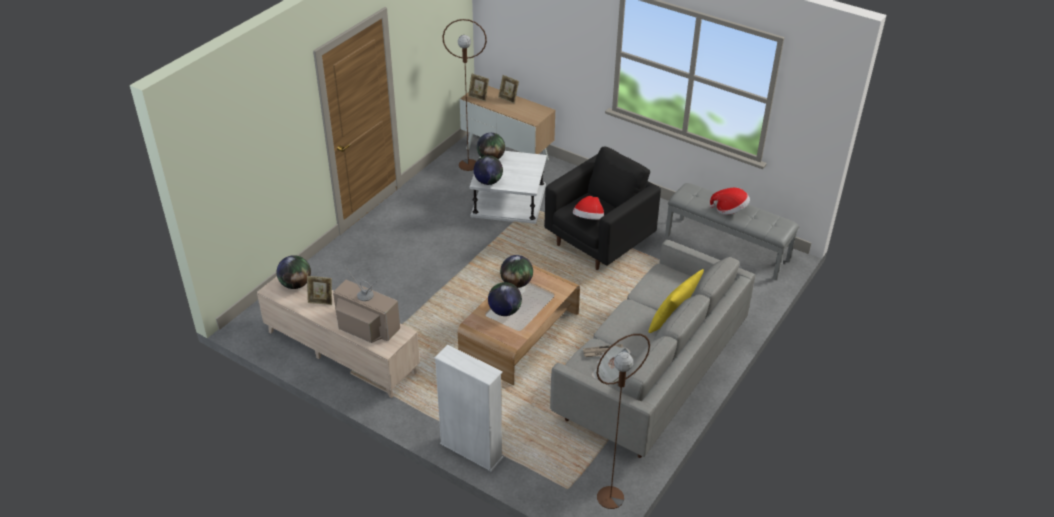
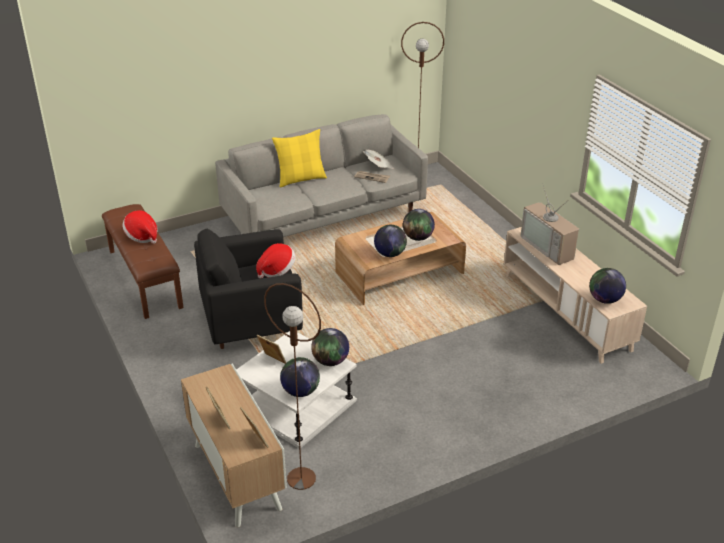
camera: 150 degrees left, 5 degrees down
(321, 300) = (583, 278): picture frame -> picture frame (272, 361)
(471, 451) = (492, 219): white bookcase -> none
(727, 247) = (144, 278): grey bench -> brown bench

